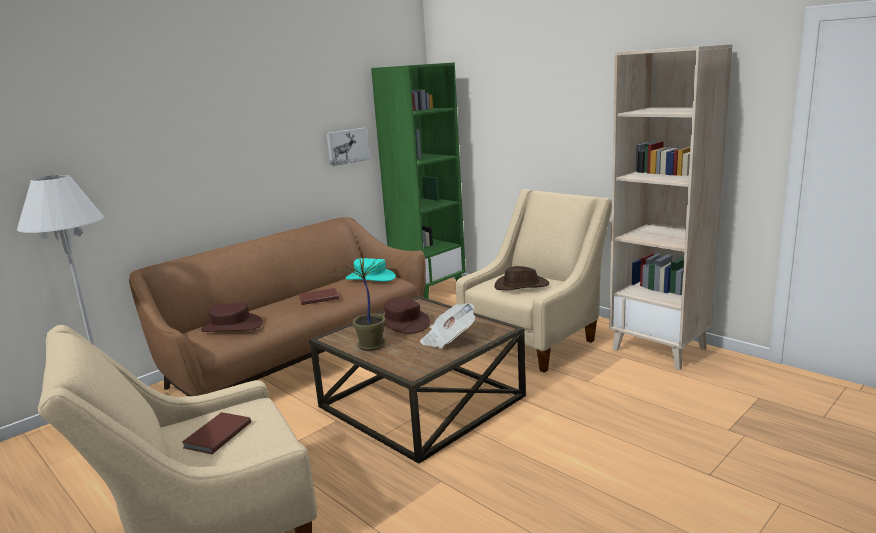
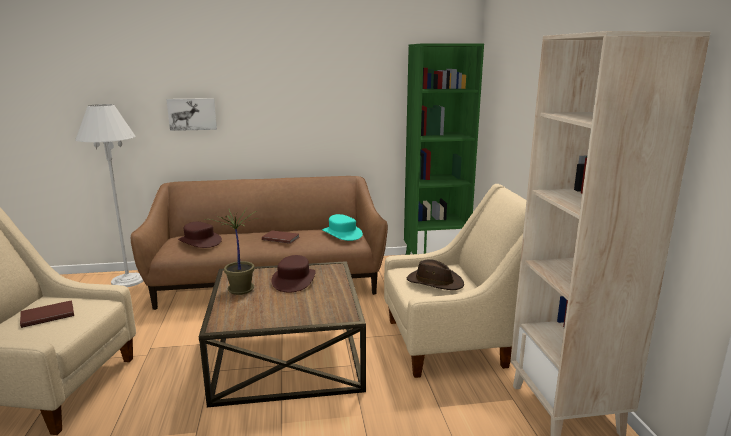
camera: 35 degrees right, 0 degrees up
(347, 146) = (373, 114): picture -> picture (192, 114)
(448, 339) = (293, 308): newspaper -> none

